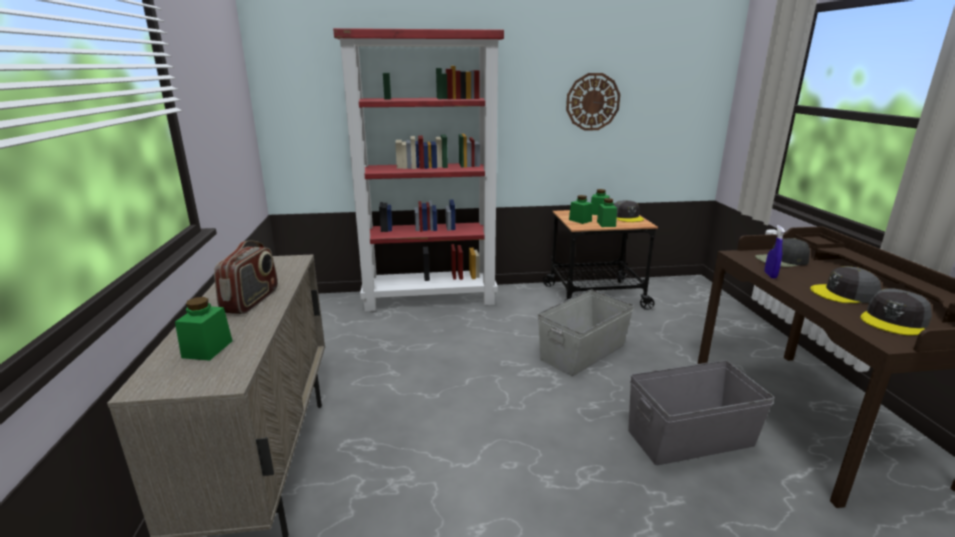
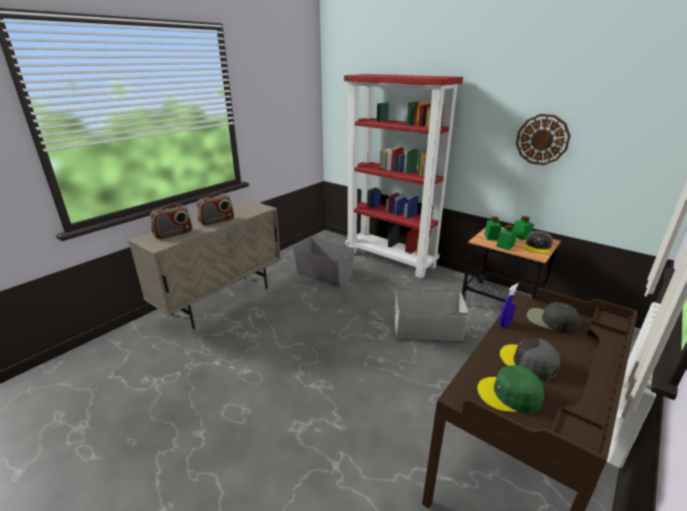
camera: 45 degrees right, 5 degrees up
(207, 349) = (173, 234): green jar -> radio
(691, 438) = (404, 410): grey storage box -> grey storage box (324, 274)
(894, 321) = (510, 394): grey cap -> green cap

